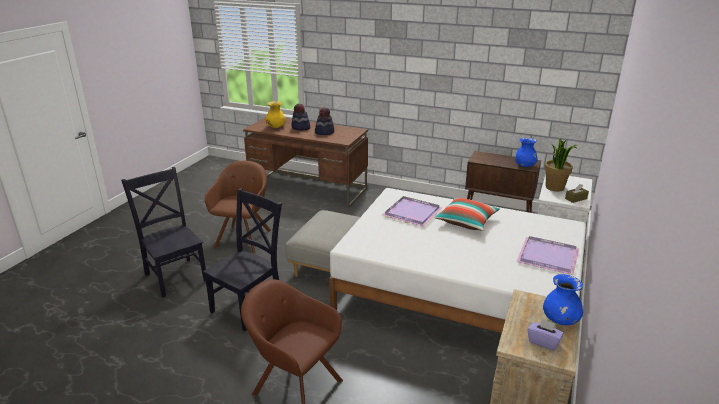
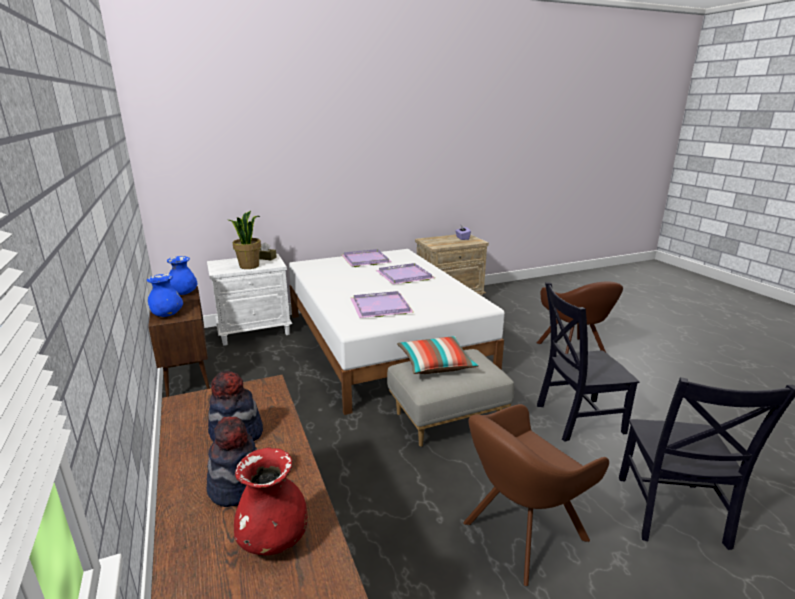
camera: 135 degrees left, 5 degrees down
(275, 127) = (273, 539): yellow vase -> red vase
(465, 252) = (406, 276): none -> purple tray
(466, 221) = (357, 287): pillow -> pillow (436, 364)
(560, 320) = (438, 238): blue vase -> blue vase (167, 315)

